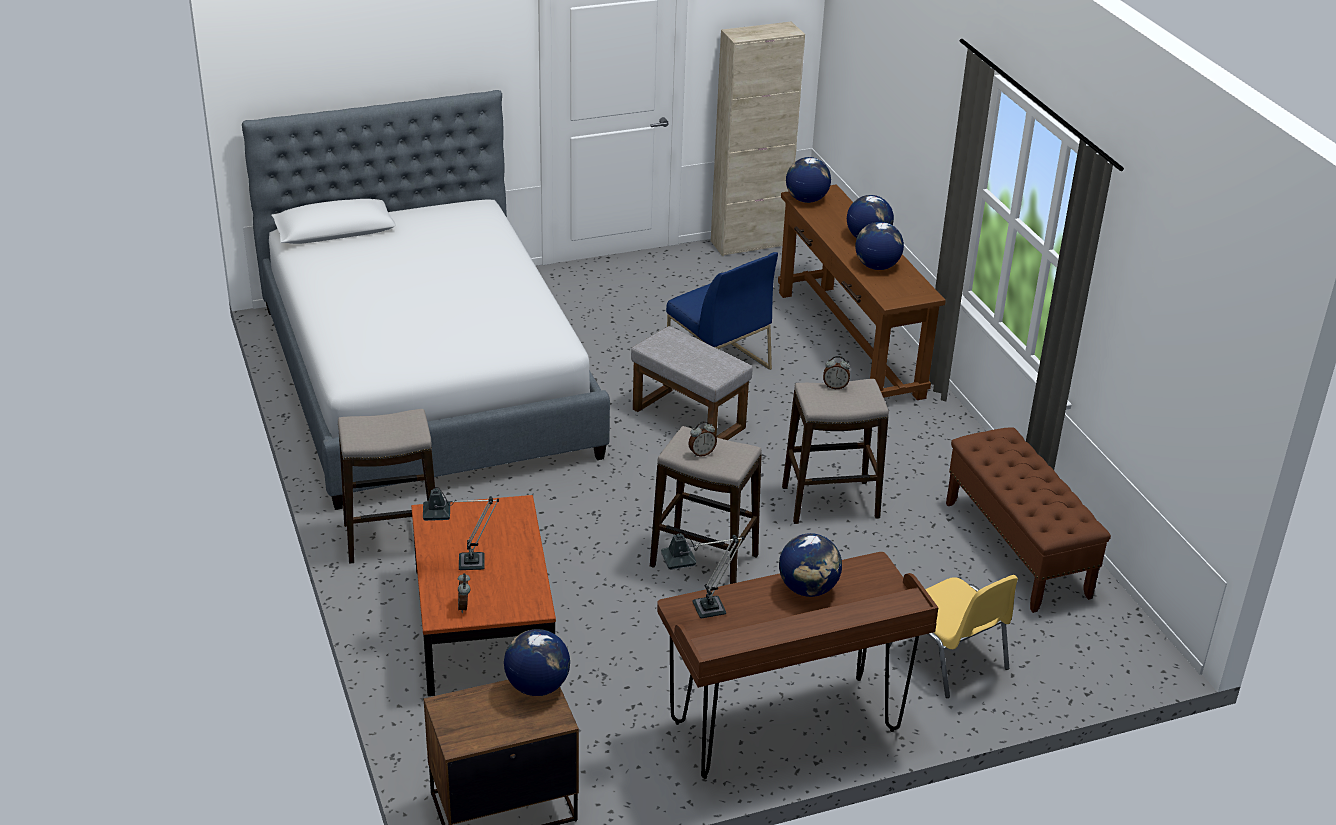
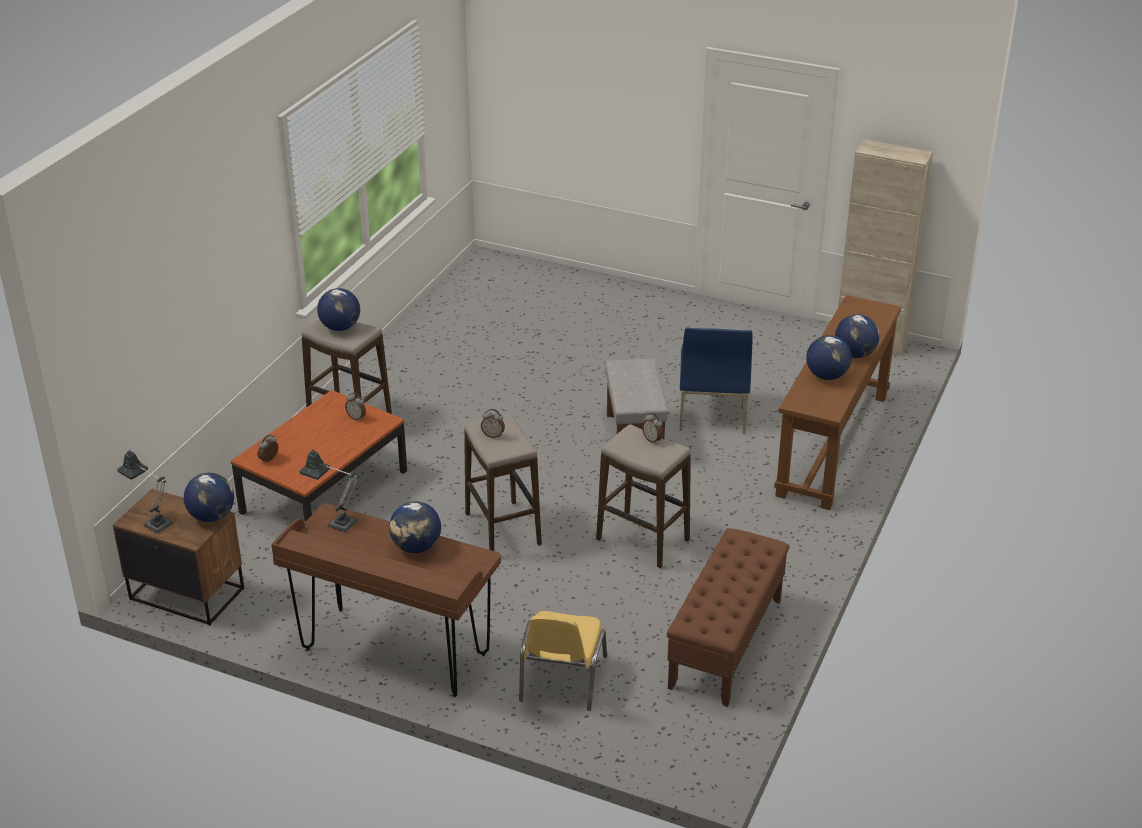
camera: 45 degrees right, 0 degrees up
(426, 381) = (507, 334): bed -> none
(463, 563) = (306, 436): table lamp -> table lamp (154, 522)
(484, 518) = (356, 417): none -> alarm clock
(806, 200) = (855, 307): globe -> globe (340, 327)

